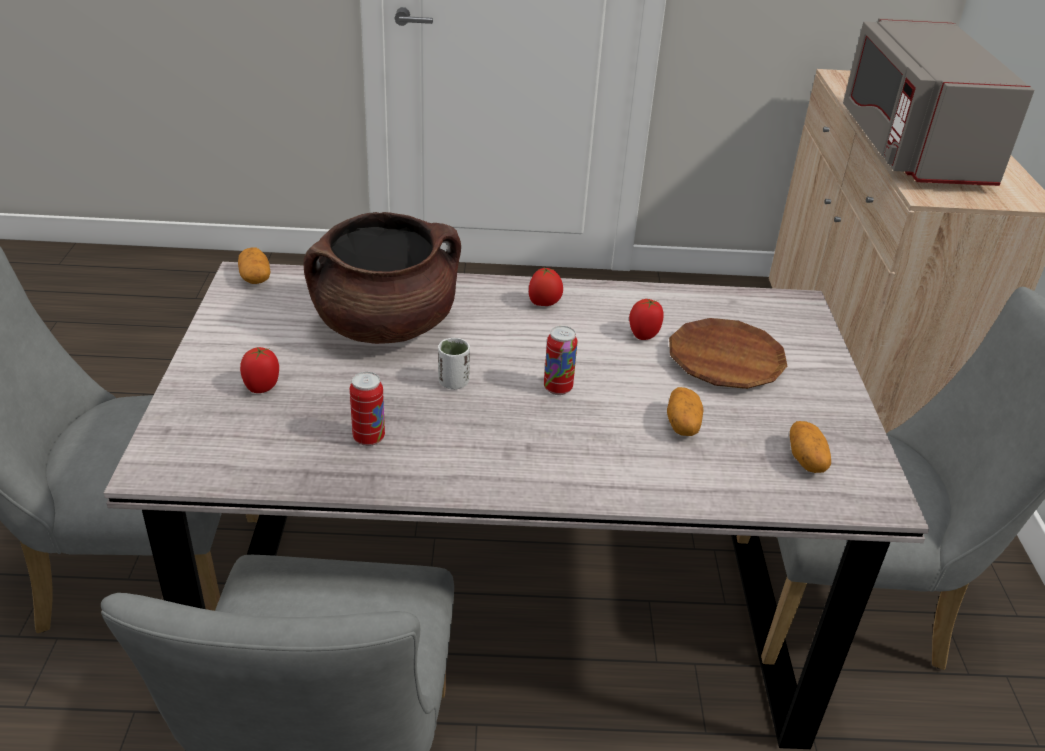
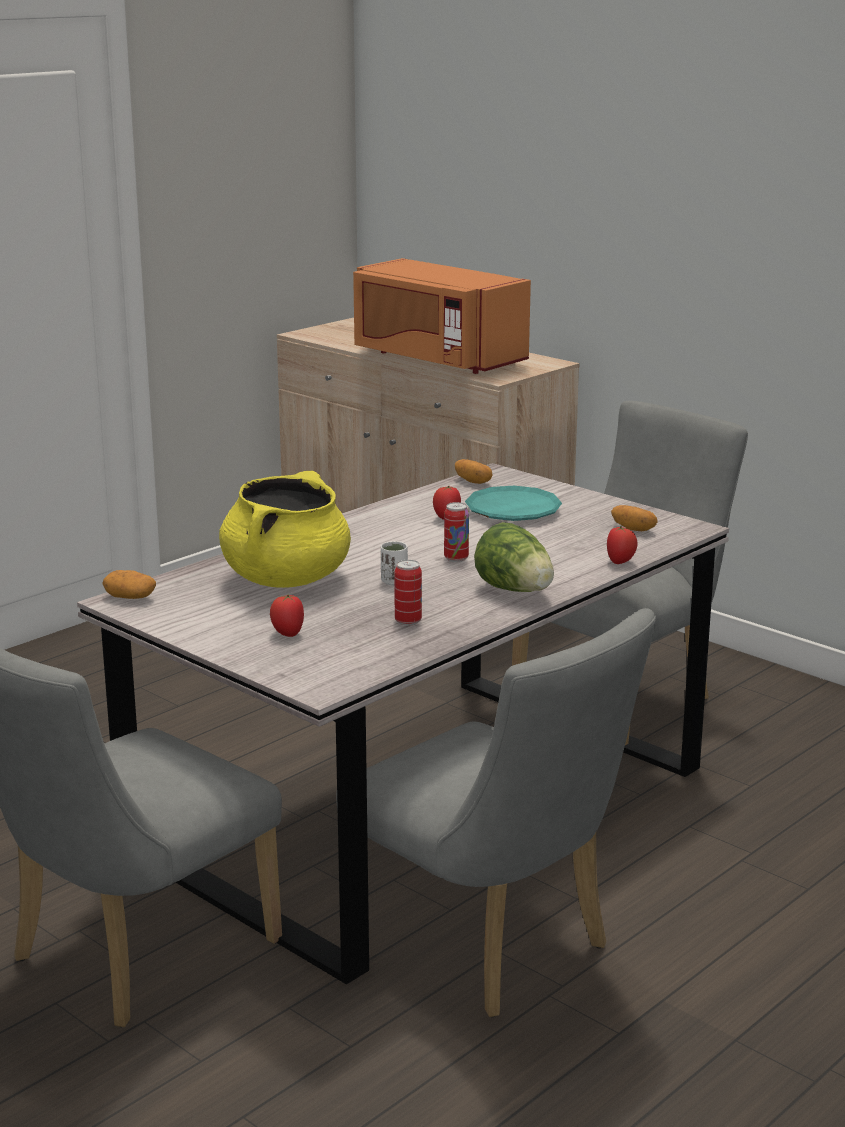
camera: 45 degrees left, 15 degrees down
(385, 326) = (286, 579): brown cooking pot -> yellow cooking pot
(528, 465) = (516, 591): none -> lettuce
(544, 304) = (357, 530): tomato -> tomato (620, 562)
(682, 424) = (550, 543): potato -> potato (473, 481)
(725, 360) = (513, 511): brown plate -> turquoise plate
(911, 148) = (436, 359): grey microwave -> orange microwave

